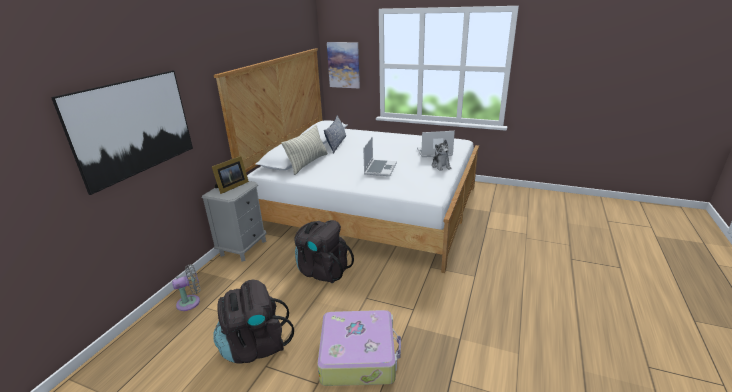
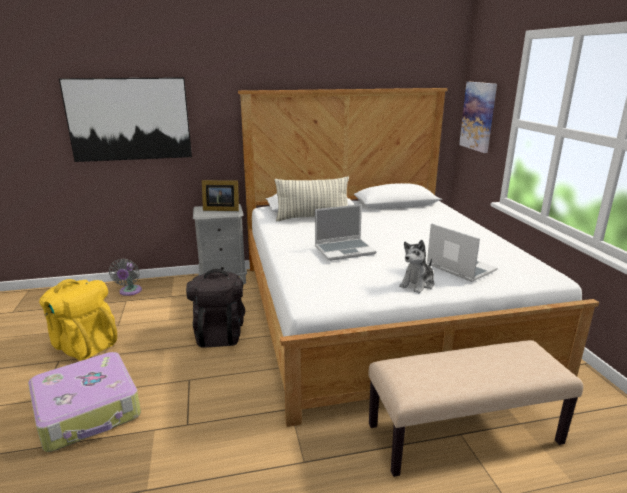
camera: 55 degrees right, 5 degrees down
(191, 302) = (129, 292): grey fan -> grey fan turned 60 degrees clockwise
(255, 345) = (84, 344): black backpack -> yellow backpack
(336, 144) = (387, 214): pillow -> none
(486, 226) = (464, 433): none -> beige bench

